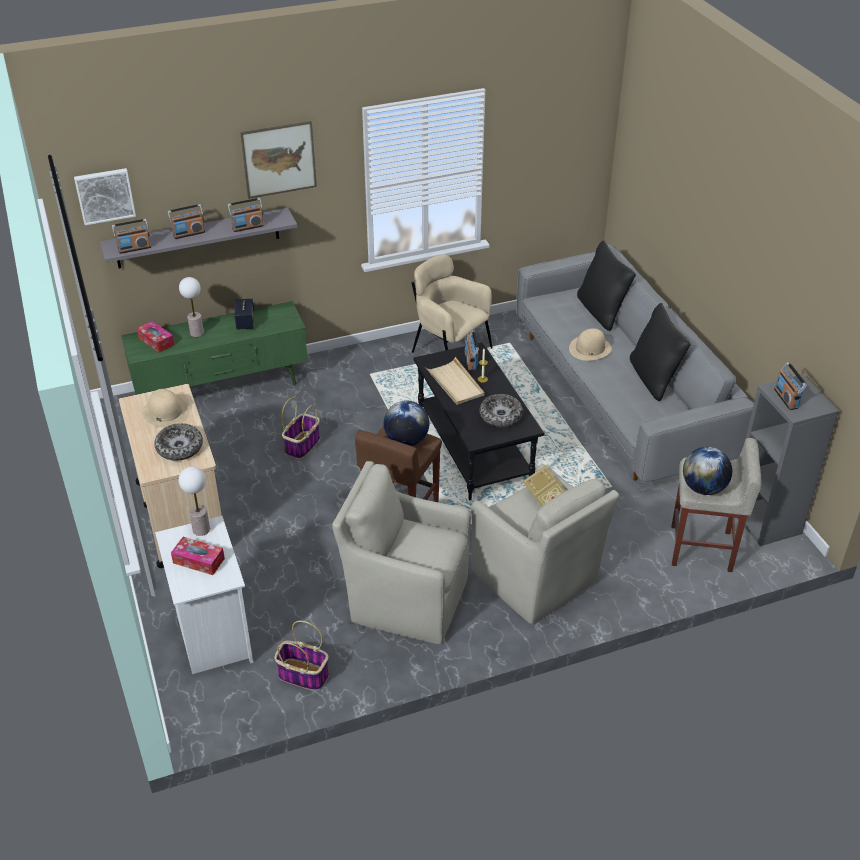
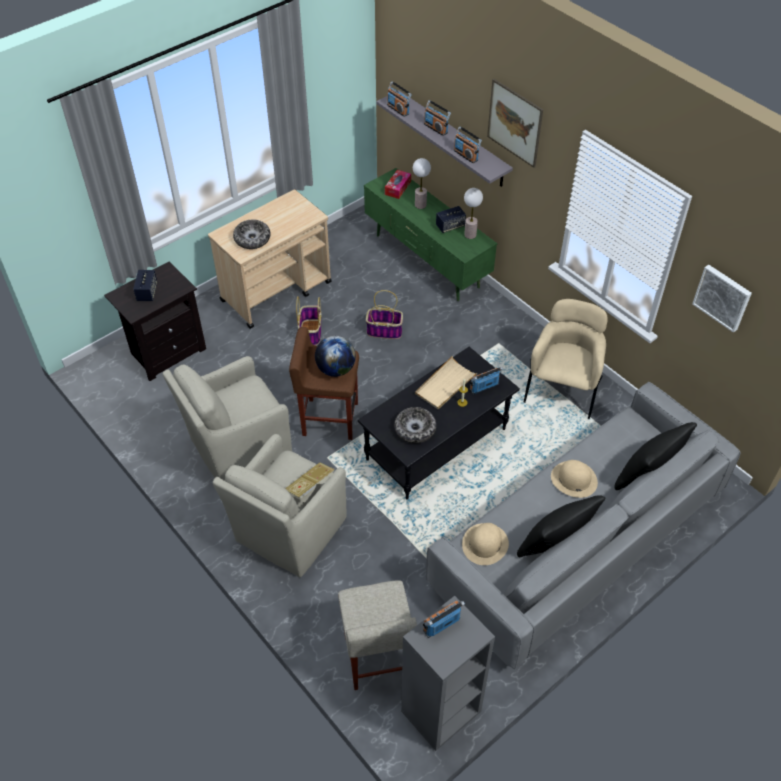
camera: 70 degrees right, 10 degrees up
(104, 195) = (407, 58): picture -> picture (723, 297)
(165, 412) = (289, 217): beige hat -> beige hat (485, 543)
(198, 561) = (147, 292): tissue box -> speaker
(201, 529) = (178, 282): table lamp -> table lamp (470, 234)
(213, 636) = (166, 351): white nightstand -> black nightstand
(302, 675) = (145, 412): basket -> basket (310, 332)
(406, 599) = (237, 449): beige armchair -> beige armchair turned 120 degrees counterclockwise
(703, 488) = (359, 604): globe -> none

